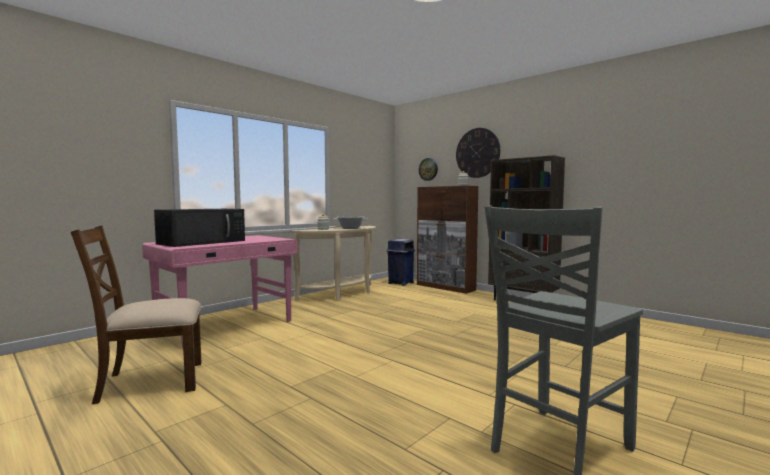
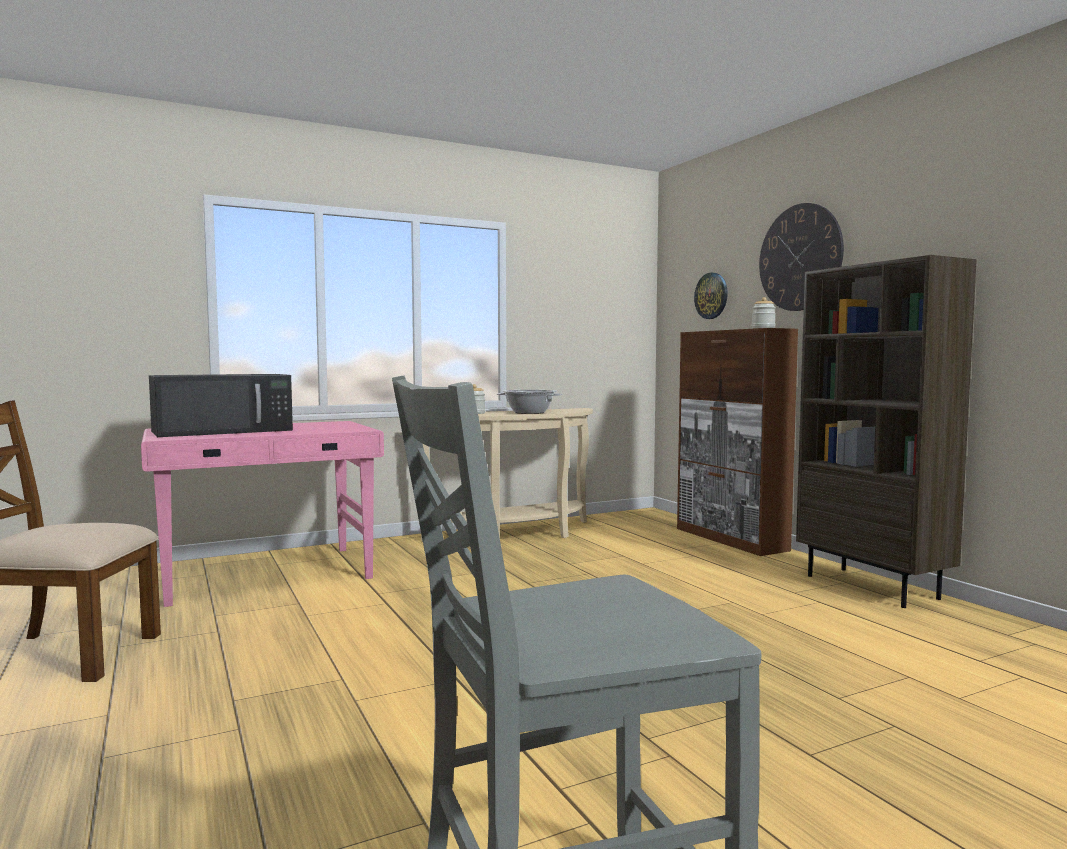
camera: 20 degrees right, 0 degrees up
(400, 283) = (648, 523): blue trash can -> none

